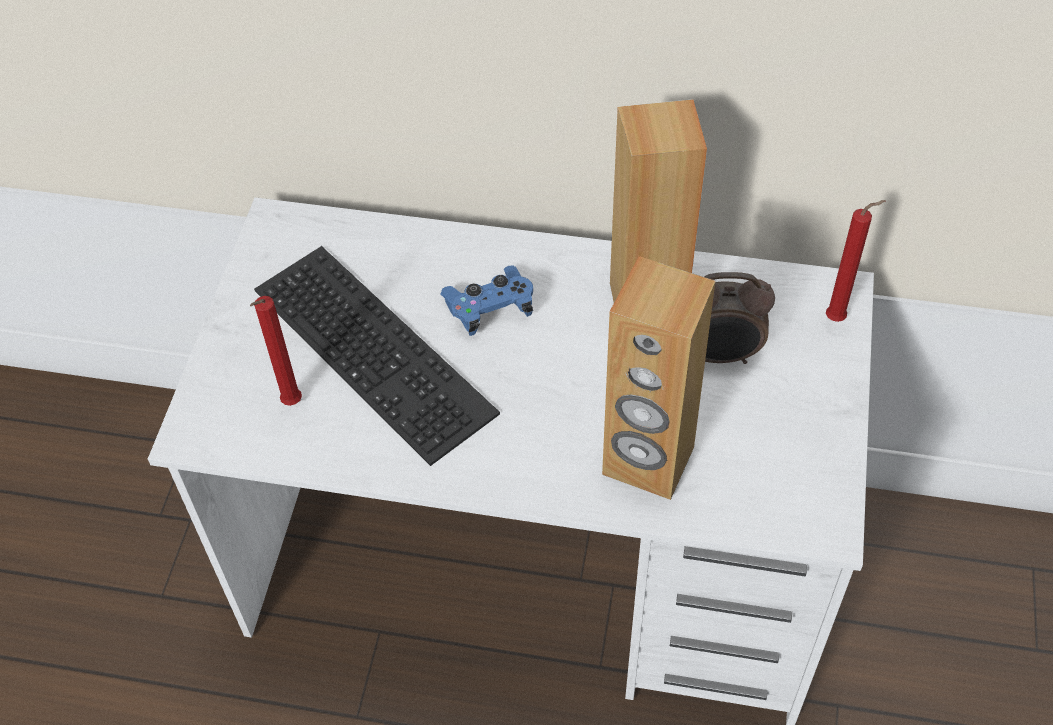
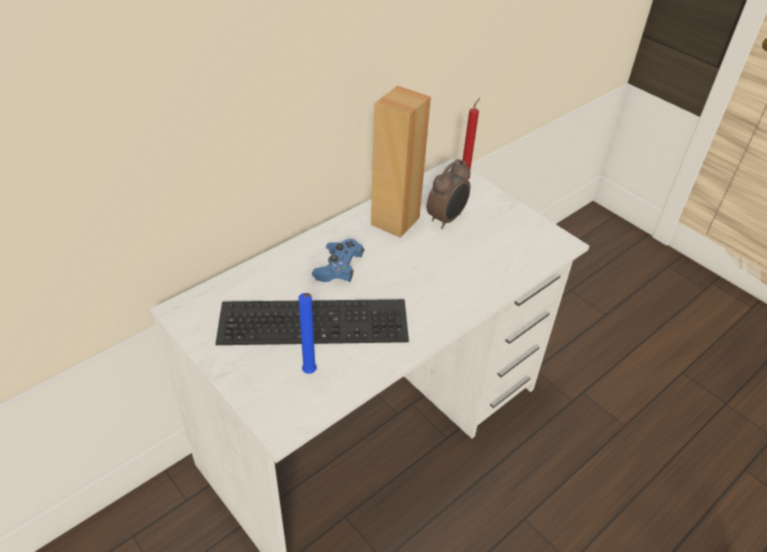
camera: 55 degrees left, 10 degrees down
(290, 404) = (310, 373): red candle -> blue candle
(647, 462) = (481, 271): brown speaker -> none

